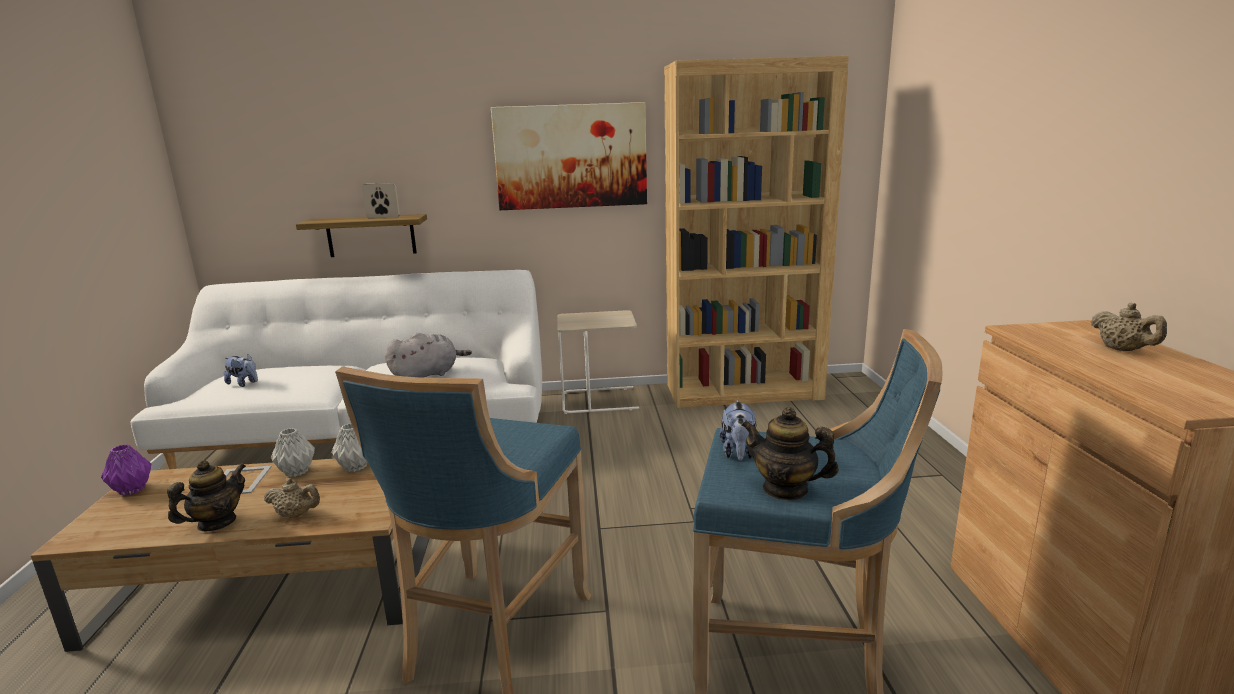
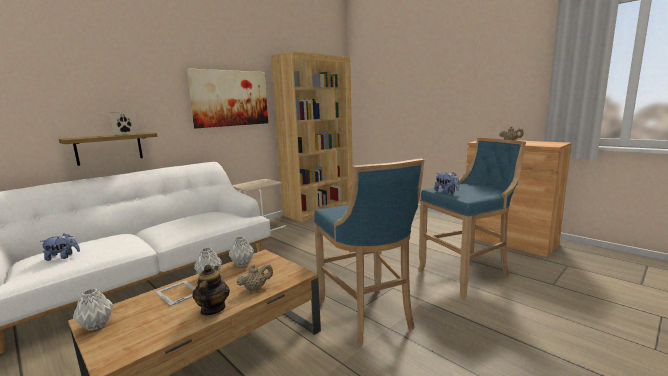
camera: 40 degrees left, 5 degrees down
(133, 489) = (97, 325): purple vase -> grey vase
(427, 375) = (200, 222): grey plush toy -> none
(785, 489) = (480, 194): teapot -> none

